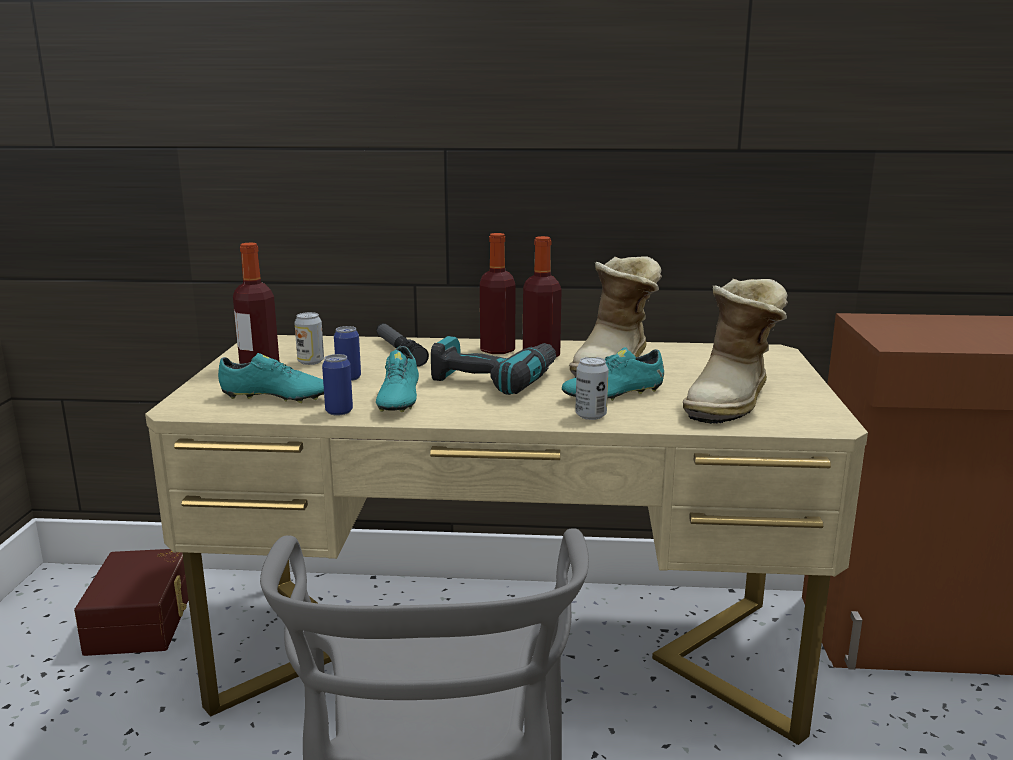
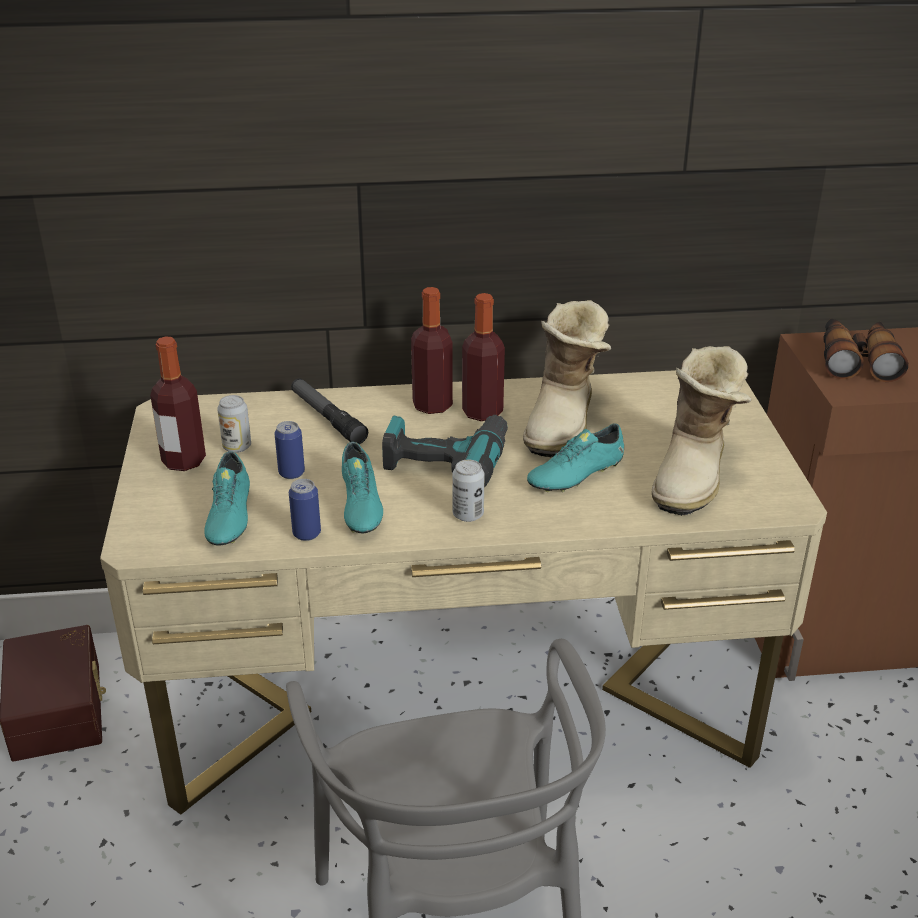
camera: 10 degrees left, 15 degrees up
(275, 398) = (229, 517): turquoise shoe -> turquoise shoe turned 90 degrees clockwise
(591, 415) = (563, 514): can -> can (468, 514)
(910, 328) = (857, 360): none -> binoculars

